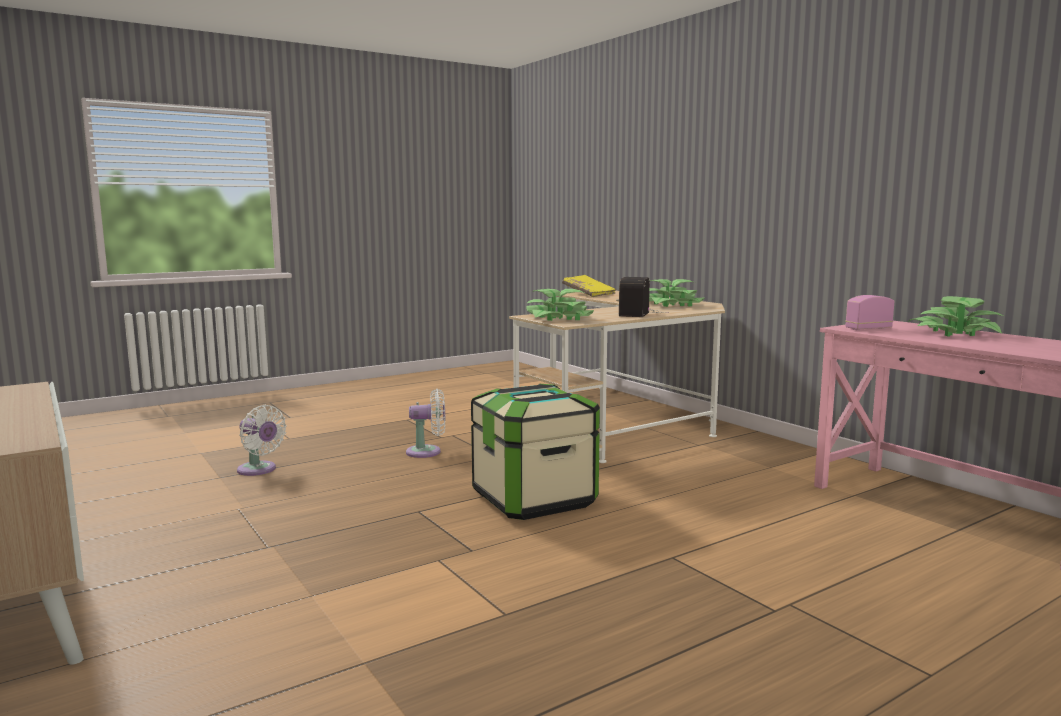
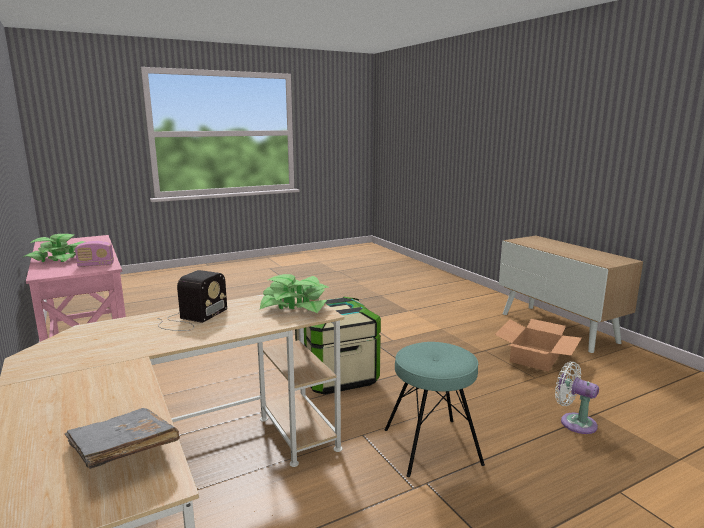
camera: 175 degrees left, 5 degrees up
(189, 538) = (535, 357): none -> cardboard box
(427, 452) = (431, 446): white fan -> turquoise stool
(588, 294) = (123, 453): yellow book -> grey book
(672, 305) = (98, 349): potted plant -> none

